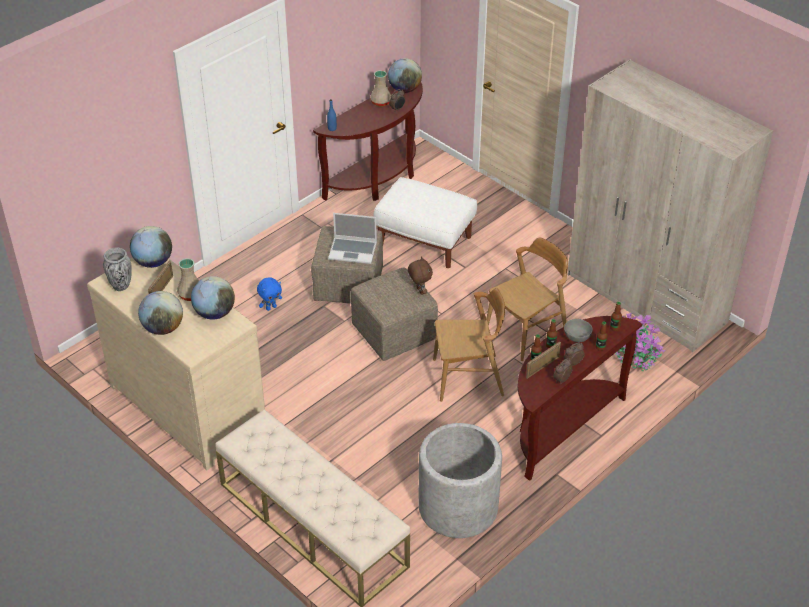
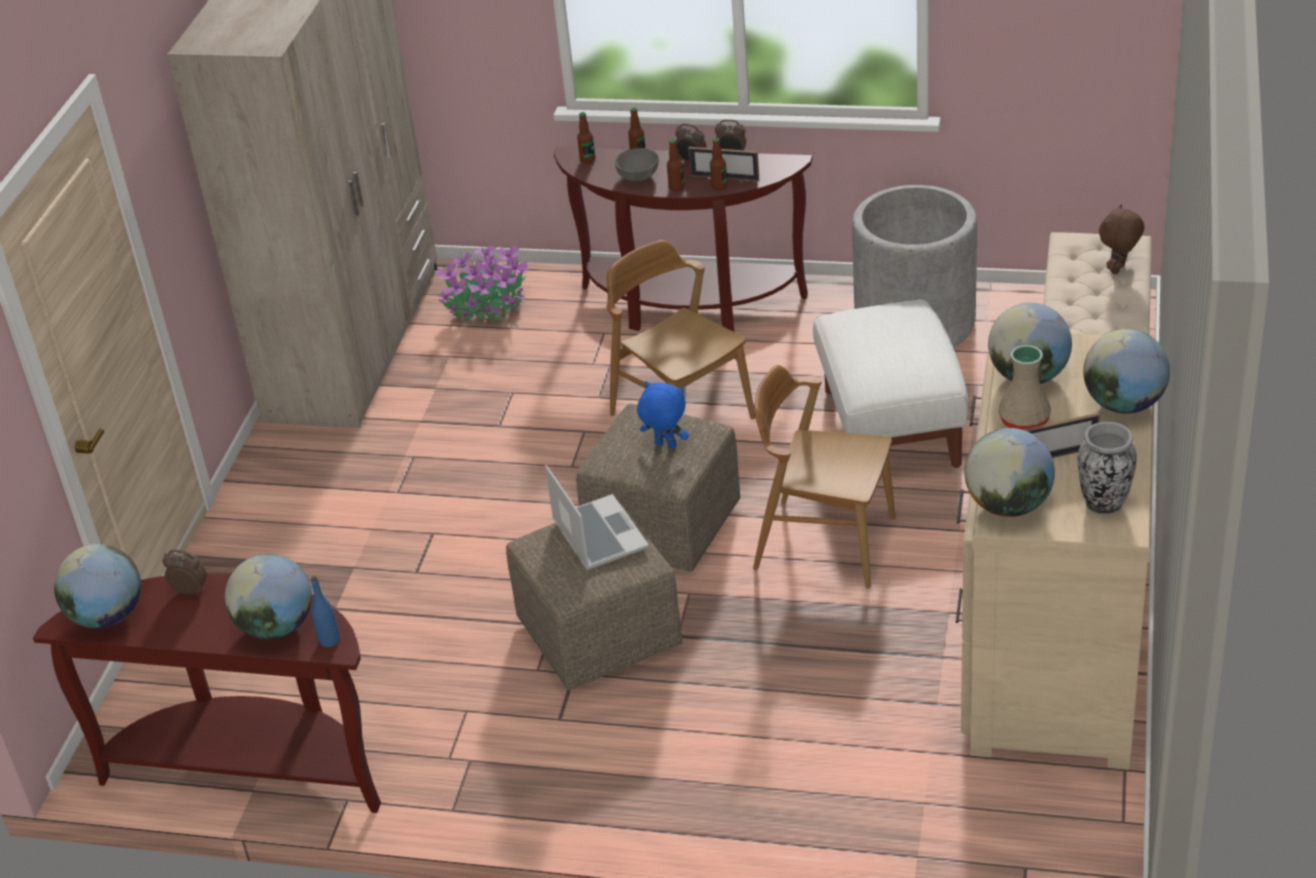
camera: 120 degrees left, 5 degrees down
(271, 307) = (744, 694): blue plush toy -> blue plush toy (665, 446)
(353, 120) = (276, 627): none -> globe
(380, 102) = (181, 625): beige vase -> none
(419, 291) = (623, 425): brown plush toy -> brown plush toy (1119, 270)
(425, 241) = (401, 608): white ottoman -> white ottoman (890, 427)
(526, 332) = (531, 409): brown chair -> brown chair (824, 543)

